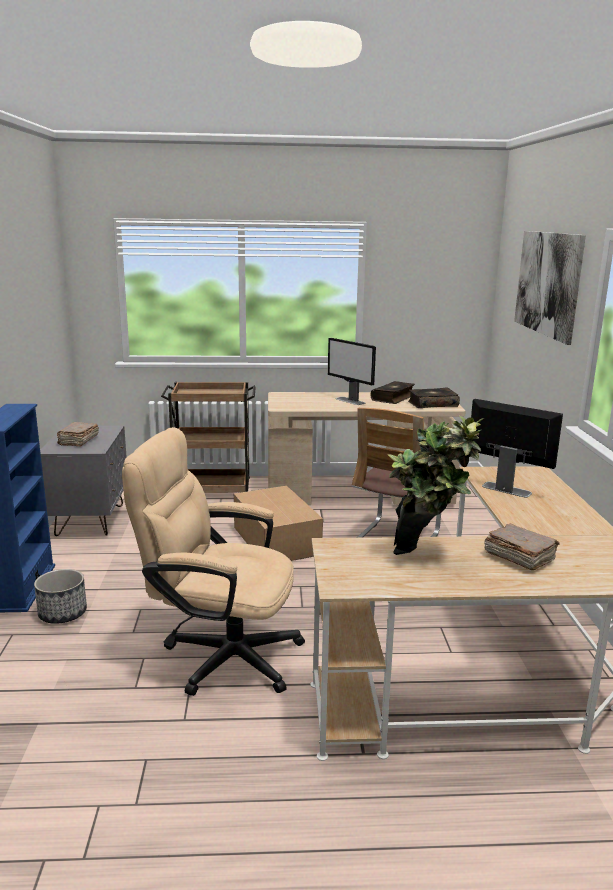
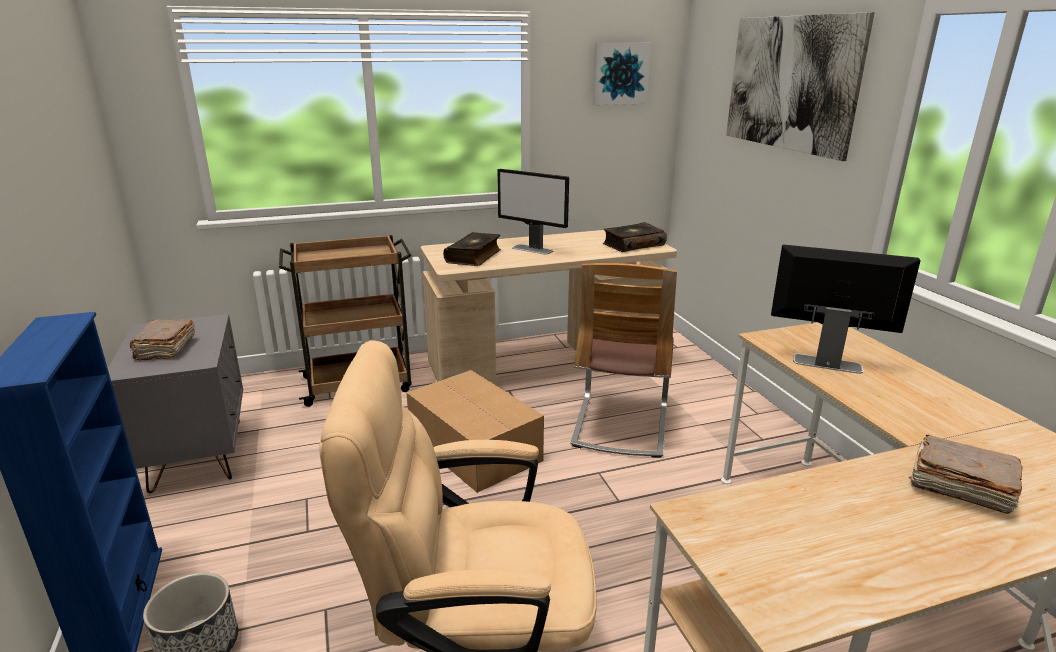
camera: 15 degrees left, 5 degrees up
(393, 398) = (581, 241): book -> book (474, 256)
(428, 554) = (841, 507): potted plant -> none
(440, 269) = (620, 73): none -> picture

